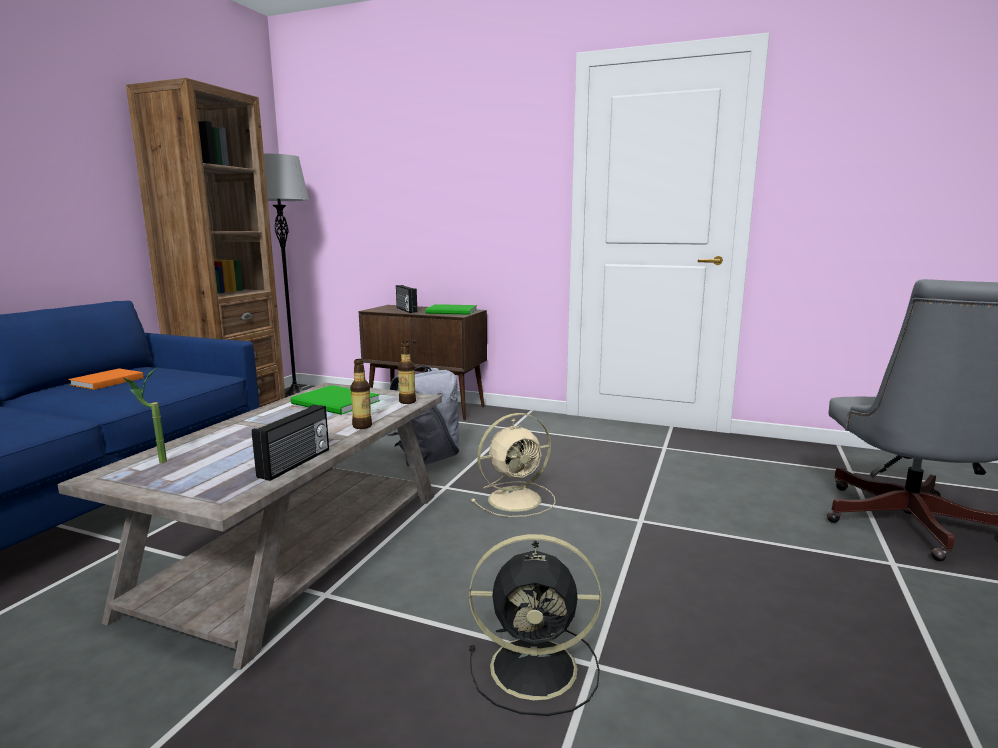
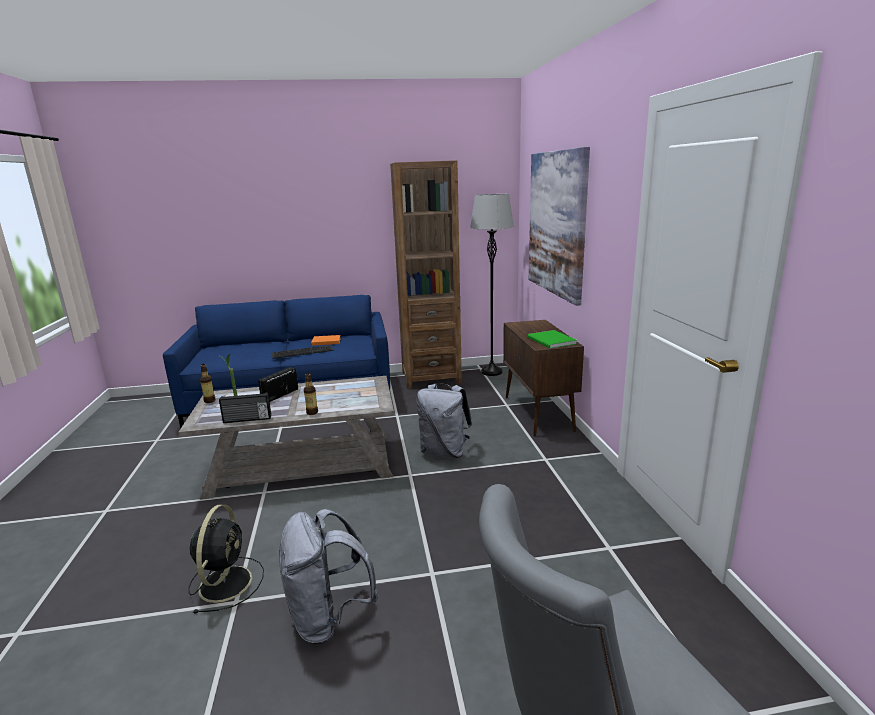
camera: 60 degrees right, 5 degrees up
(105, 396) = (303, 351): none -> keyboard
(336, 403) = (347, 392): green book -> none
(399, 189) = (556, 223): none -> picture
(405, 310) = (531, 330): radio -> radio (279, 395)
(407, 401) = (368, 407): bottle -> bottle (209, 401)
(517, 499) = (417, 507): beige fan -> none
(537, 667) = (226, 582): black fan -> black fan turned 150 degrees counterclockwise
(674, 594) = (328, 618): none -> grey backpack

